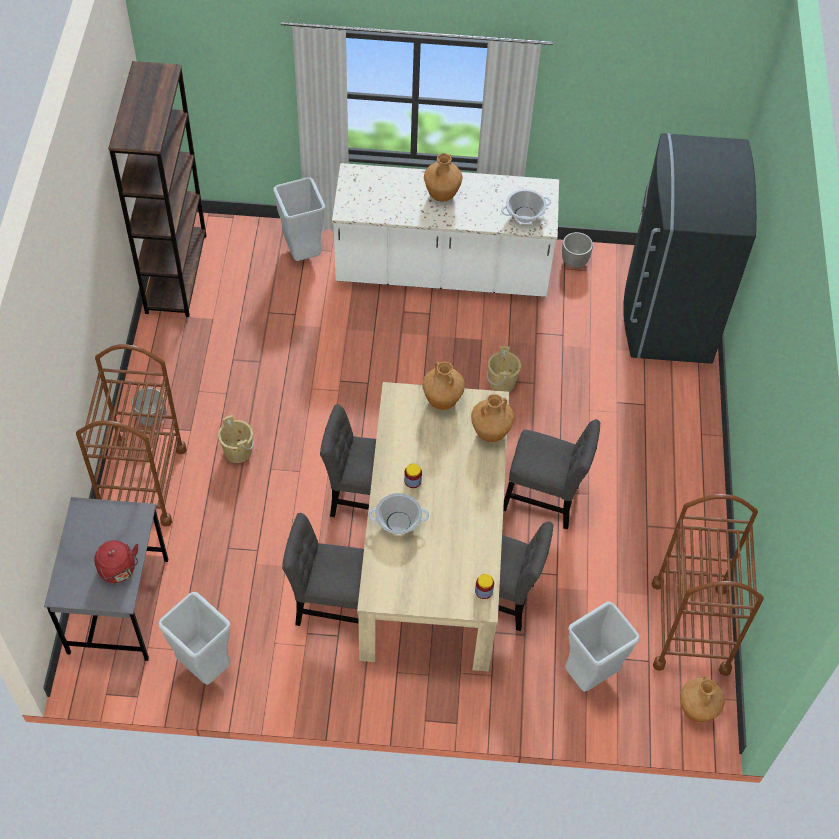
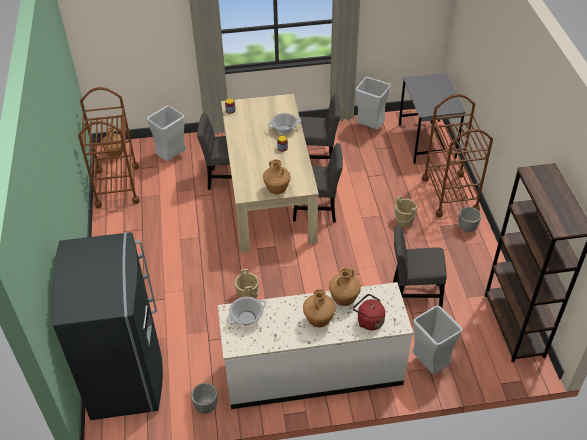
camera: 170 degrees right, 10 degrees down
(119, 571) = (420, 89): red kettle -> red kettle (368, 320)
(490, 433) = (242, 179): brown vase -> brown vase (343, 300)
(545, 500) = (207, 231): grey chair -> grey chair (413, 295)

